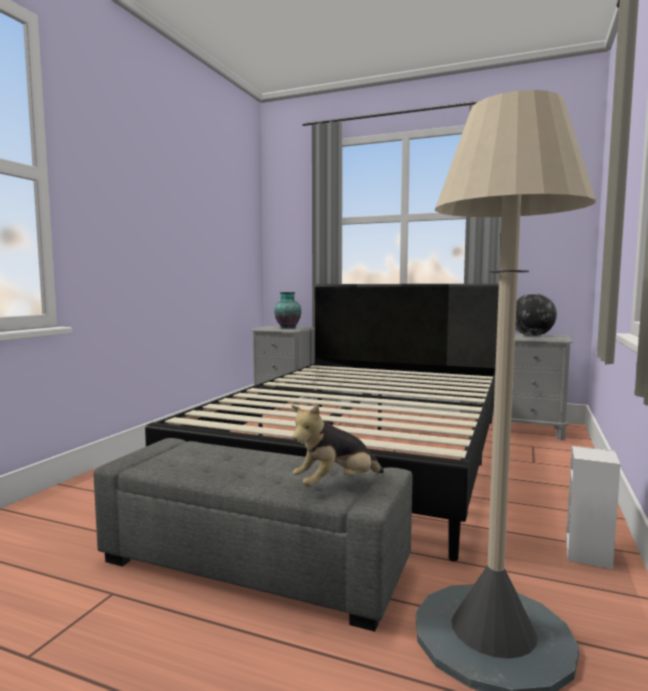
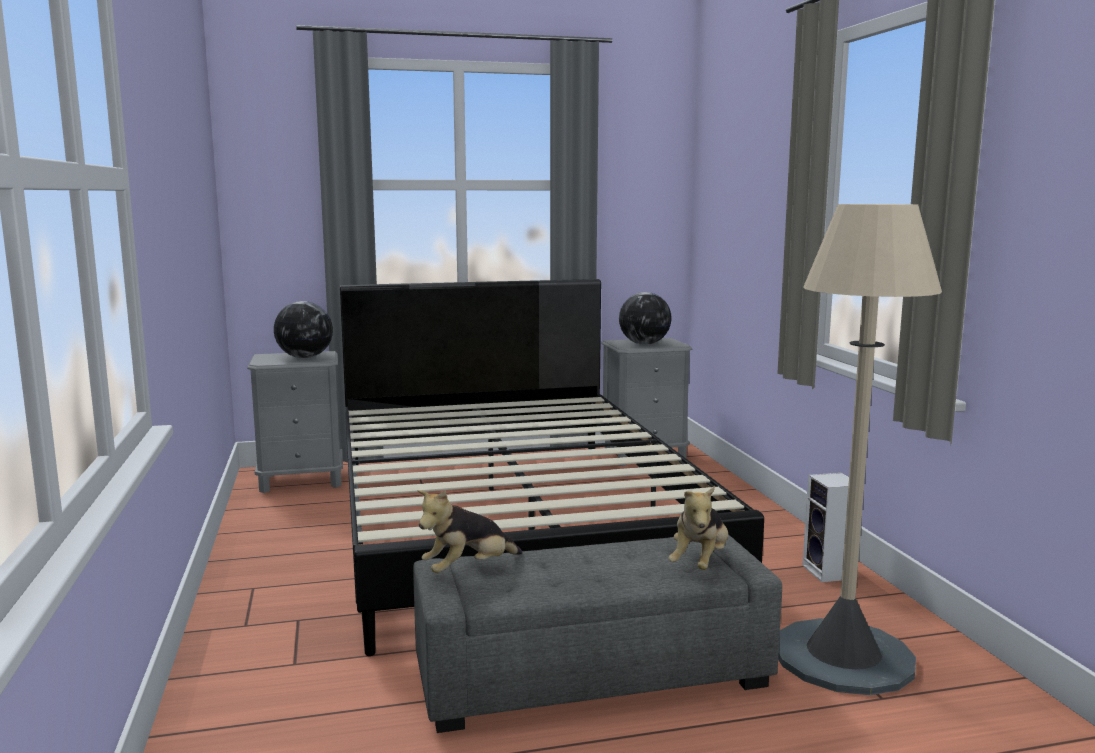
camera: 35 degrees left, 5 degrees up
(177, 448) = (468, 569): none -> plush toy
(287, 327) = (304, 357): vase -> globe

